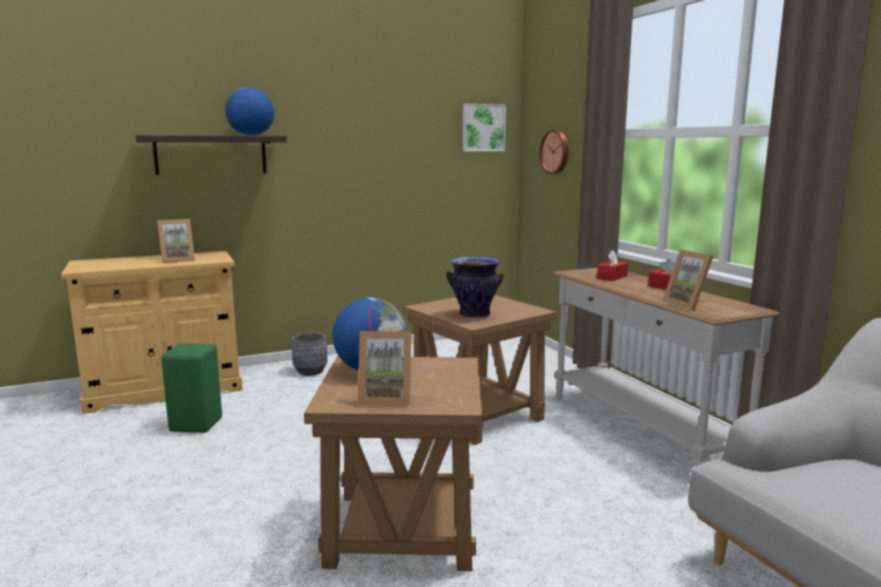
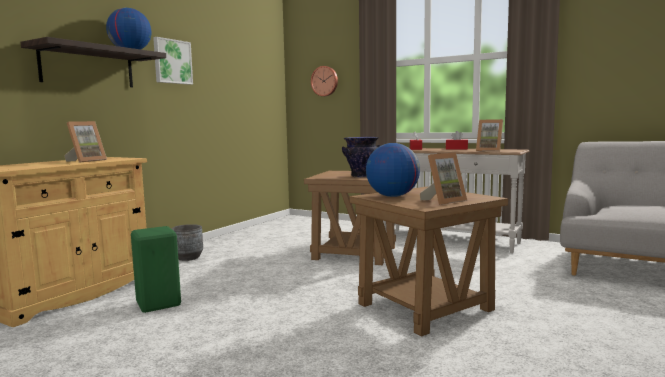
camera: 35 degrees left, 5 degrees down
(483, 128) = (266, 65): picture -> picture (172, 61)

